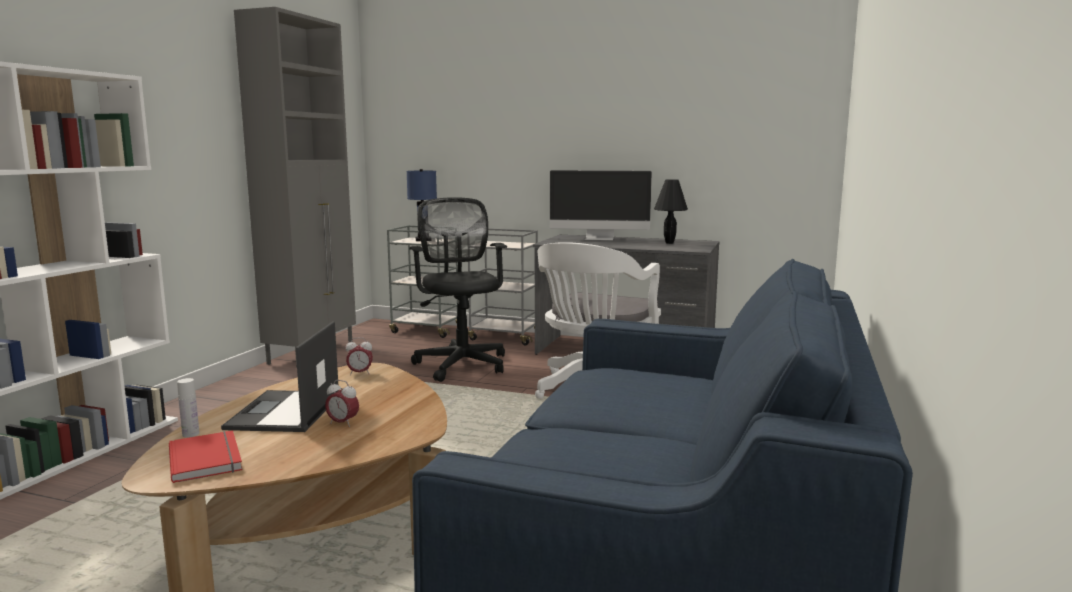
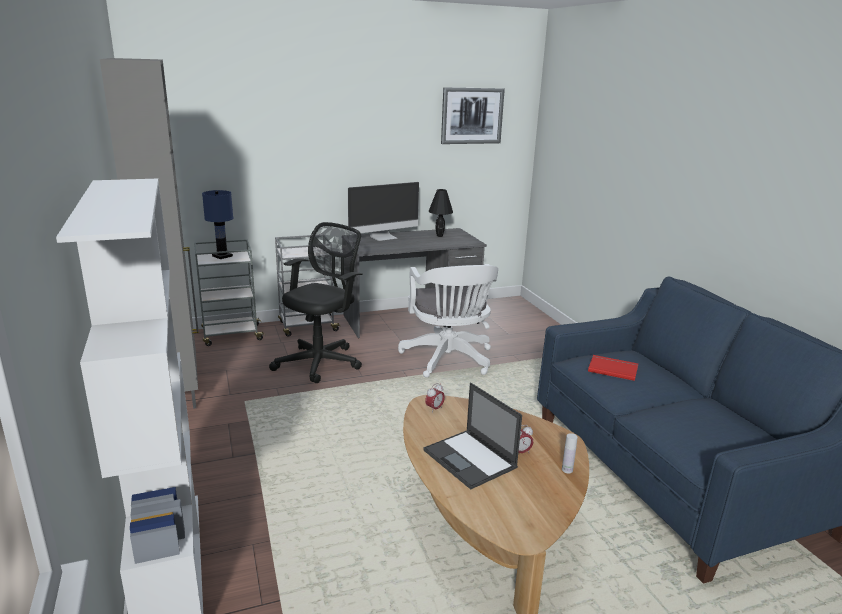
camera: 40 degrees left, 10 degrees up
(191, 434) = (461, 501): white bottle -> white bottle (567, 470)
(208, 458) = (517, 512): red book -> red book (612, 369)
(461, 363) = (321, 362): black office chair -> black office chair turned 90 degrees clockwise
(738, 86) = (472, 116): none -> picture

